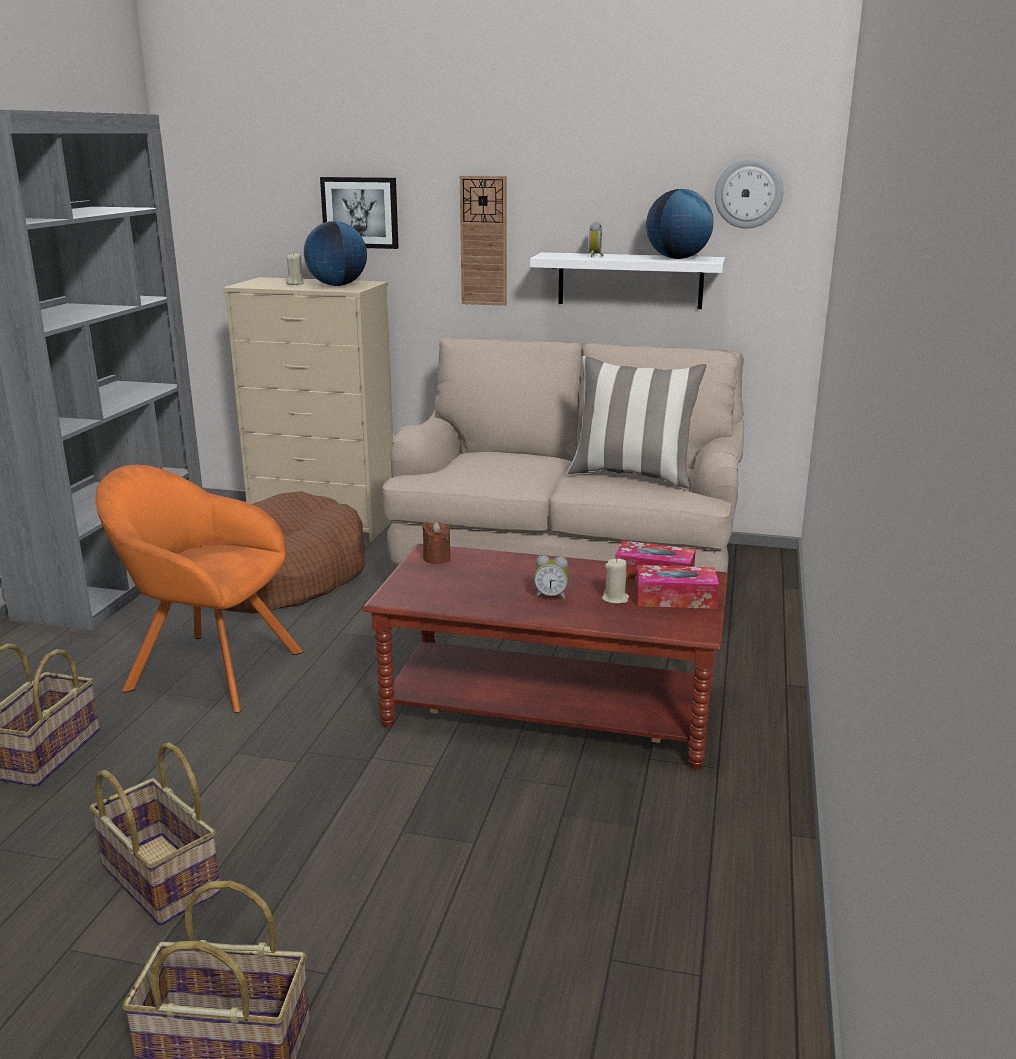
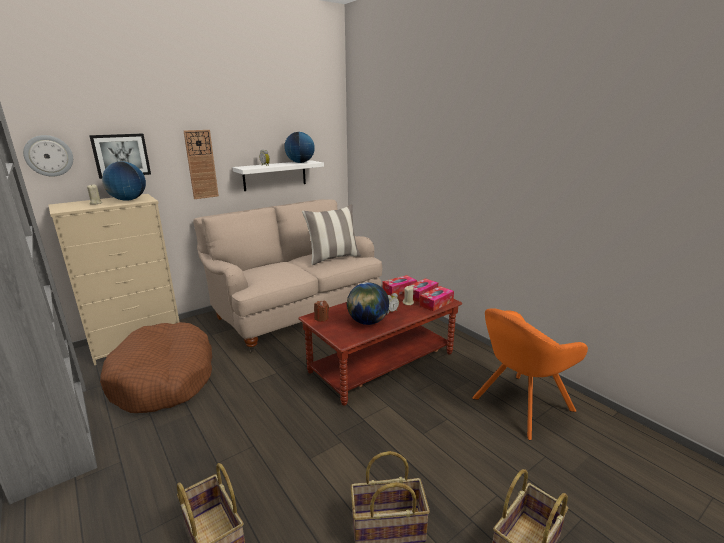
camera: 50 degrees left, 0 degrees up
(207, 669) = (217, 437): orange armchair -> orange armchair (519, 406)
(481, 592) = (367, 322): none -> globe
(663, 622) = (436, 303): none -> tissue box
(748, 193) = (316, 132): wall clock -> wall clock (49, 156)

